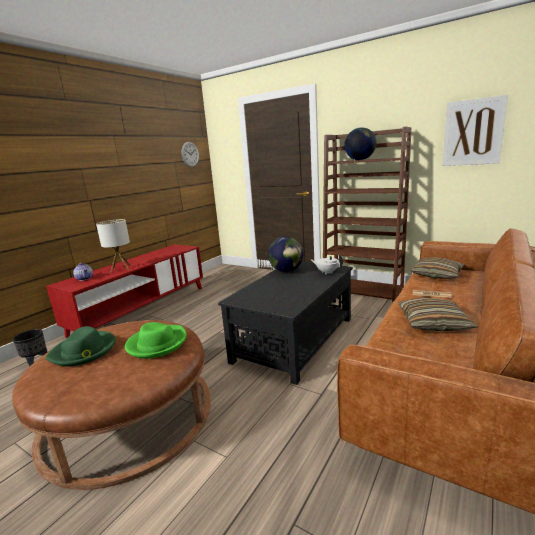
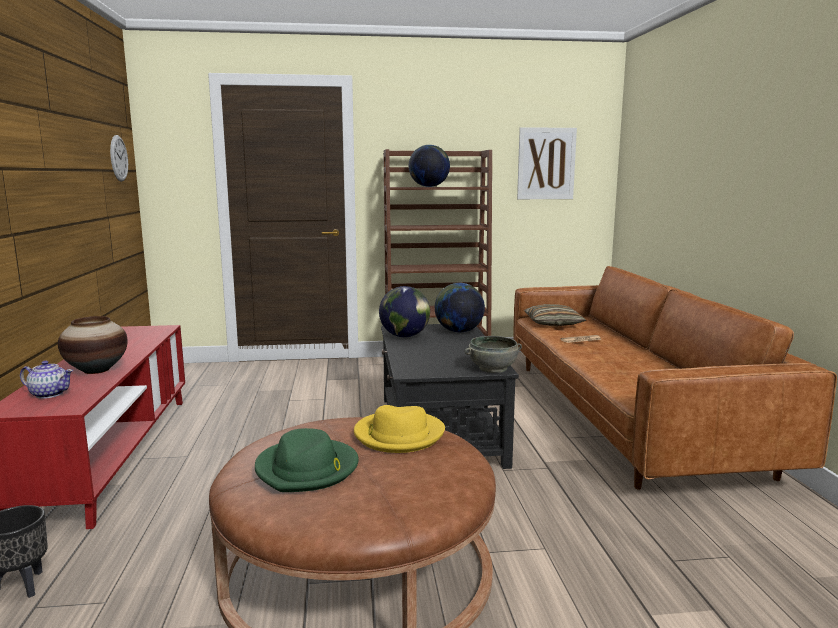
camera: 40 degrees left, 5 degrees down
(120, 269) = (96, 370): table lamp -> vase
(157, 343) = (398, 435): green hat -> yellow hat
(286, 308) = (492, 368): none -> grey bowl
(327, 272) = (458, 331): white teapot -> globe
(433, 323) = (622, 360): pillow -> none

